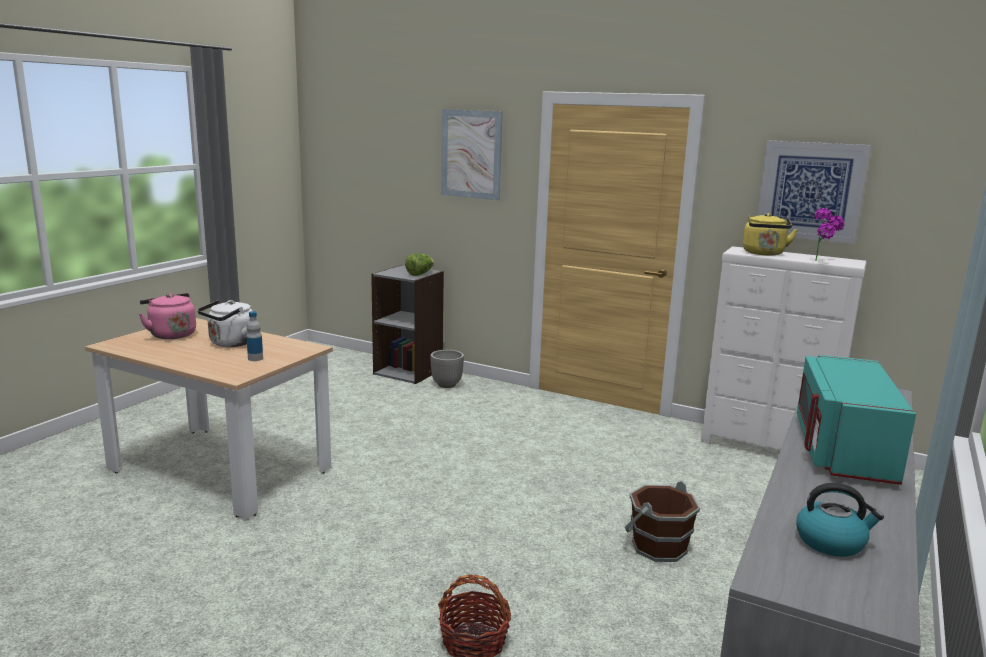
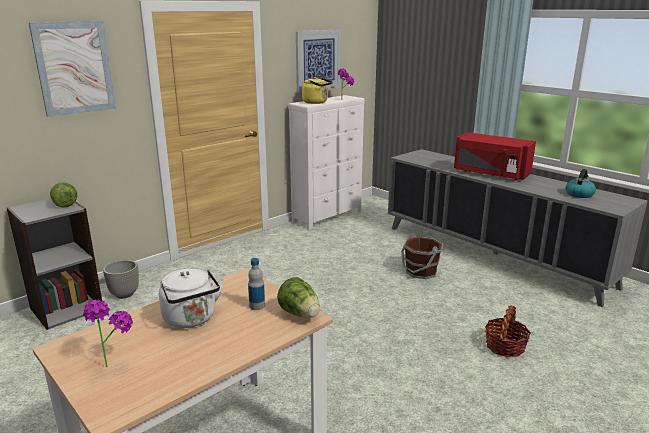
camera: 70 degrees left, 5 degrees up
(171, 334) = (111, 361): pink kettle -> potted plant
(242, 373) = (300, 314): none -> lettuce
(841, 450) = (490, 173): turquoise microwave -> red microwave

